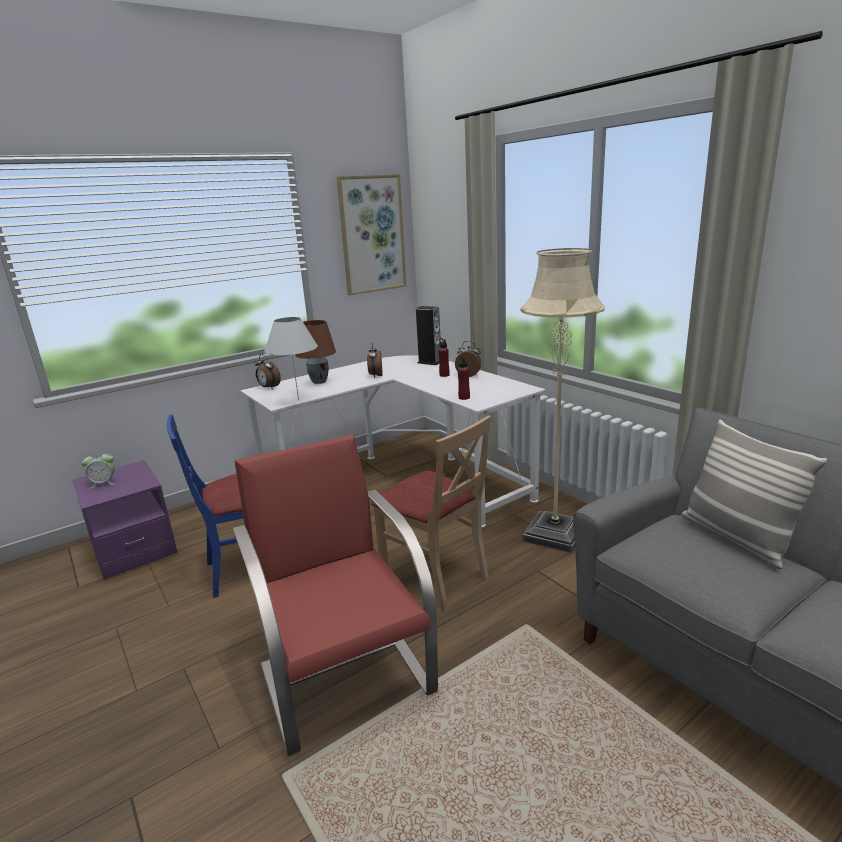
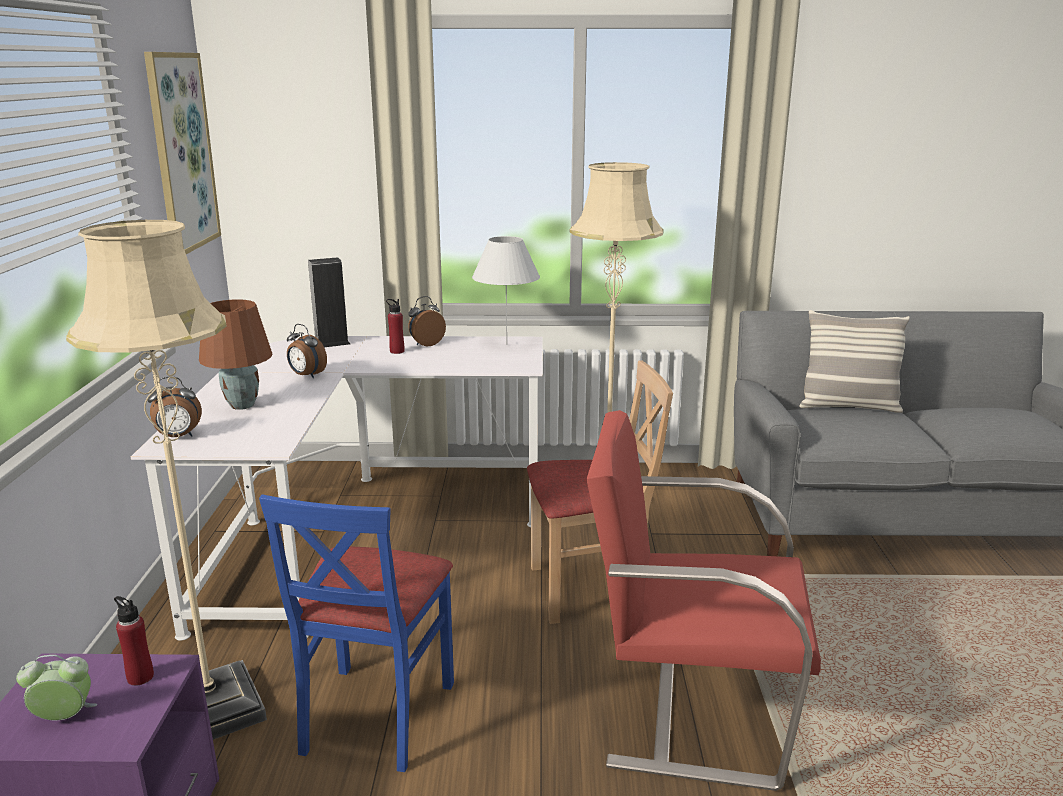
camera: 55 degrees left, 0 degrees up
(104, 483) = (64, 717): alarm clock -> alarm clock turned 120 degrees counterclockwise
(222, 526) = (211, 709): none -> beige floor lamp
(298, 400) = (290, 433): white table lamp -> white table lamp (506, 344)
(464, 397) = (491, 366): red bottle -> red bottle (140, 677)

